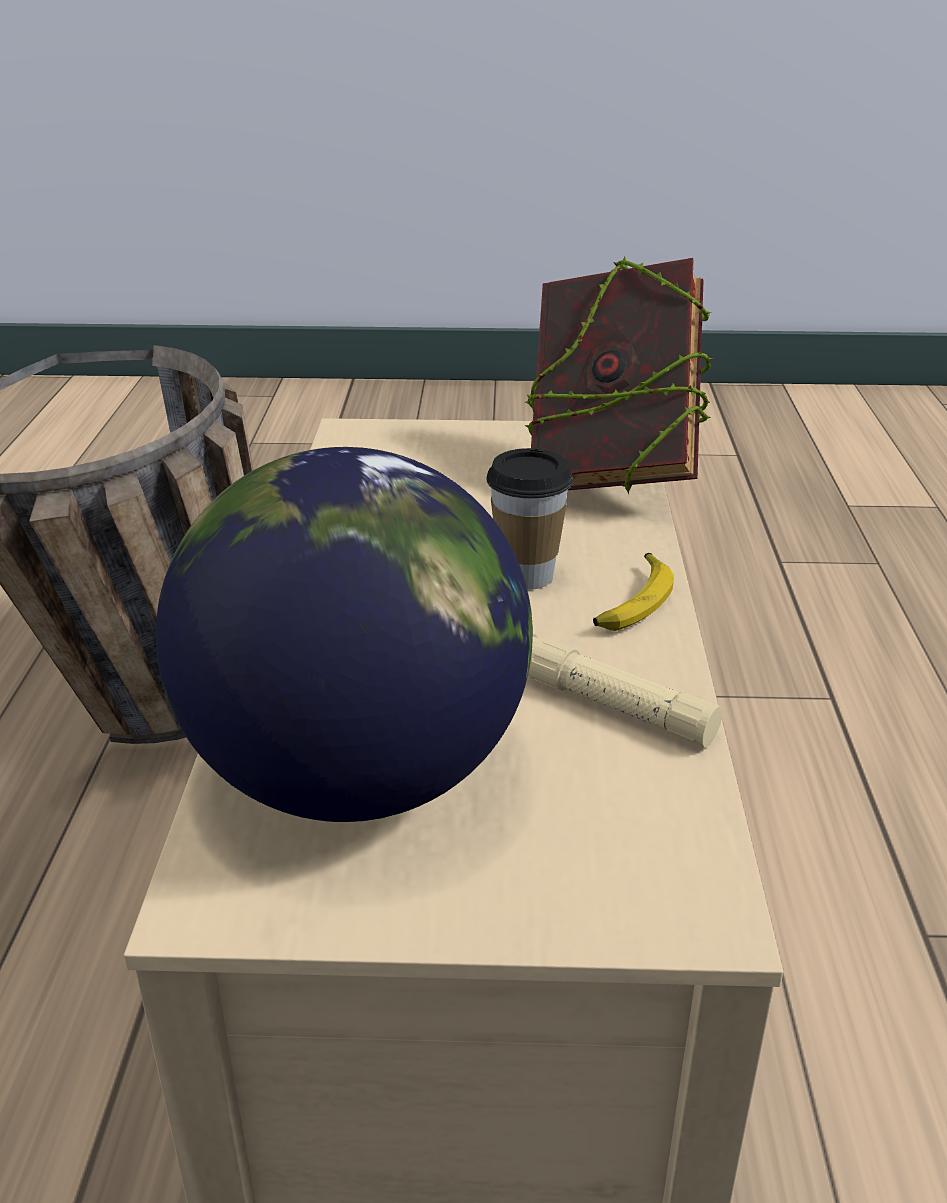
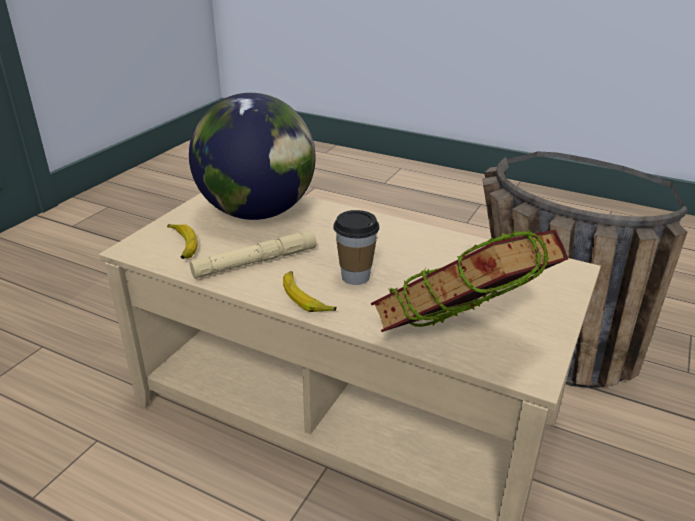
camera: 115 degrees right, 0 degrees up
(610, 827) = (182, 245): none -> banana

